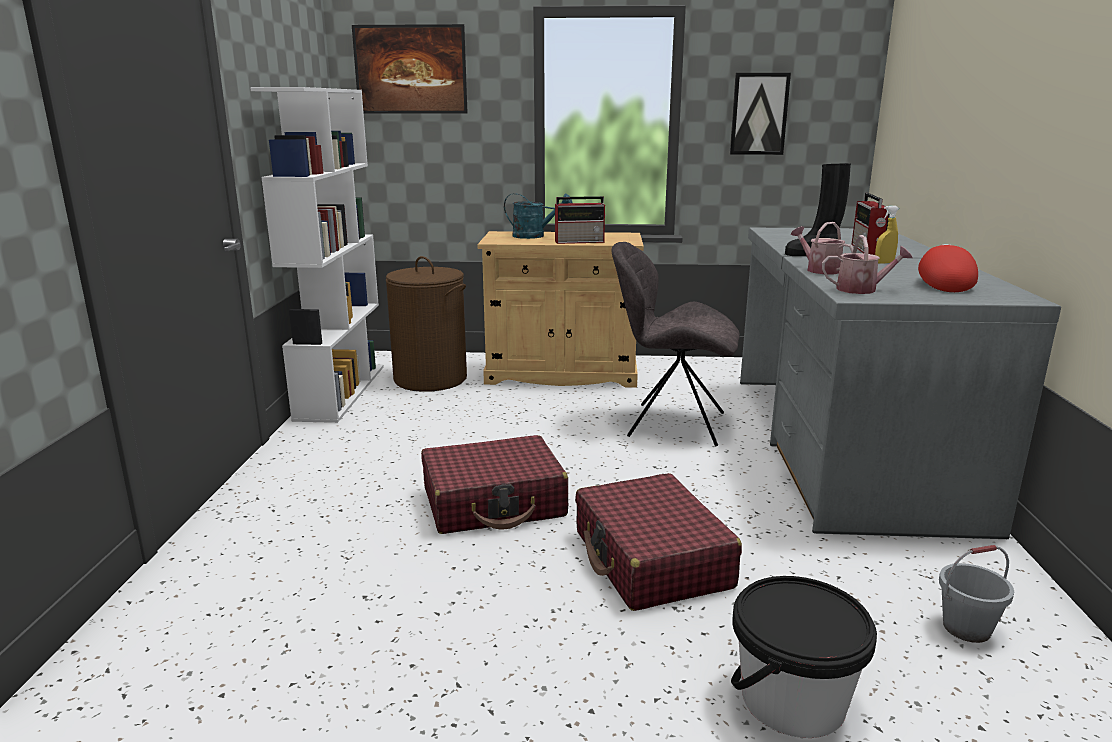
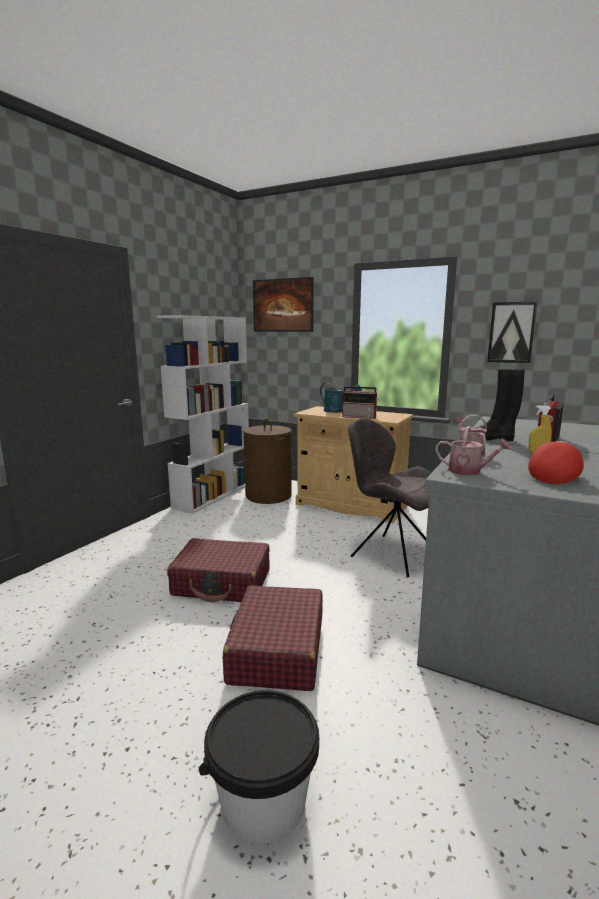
camera: 25 degrees right, 5 degrees down
(966, 629) = (474, 798): grey bucket -> none

